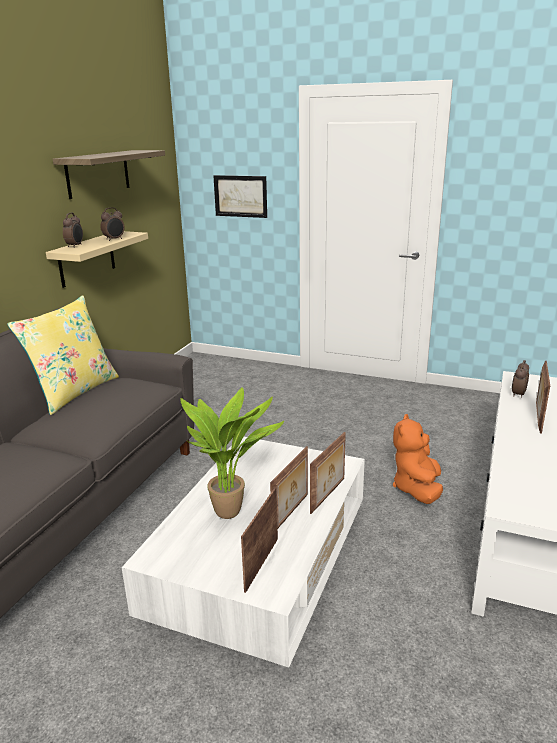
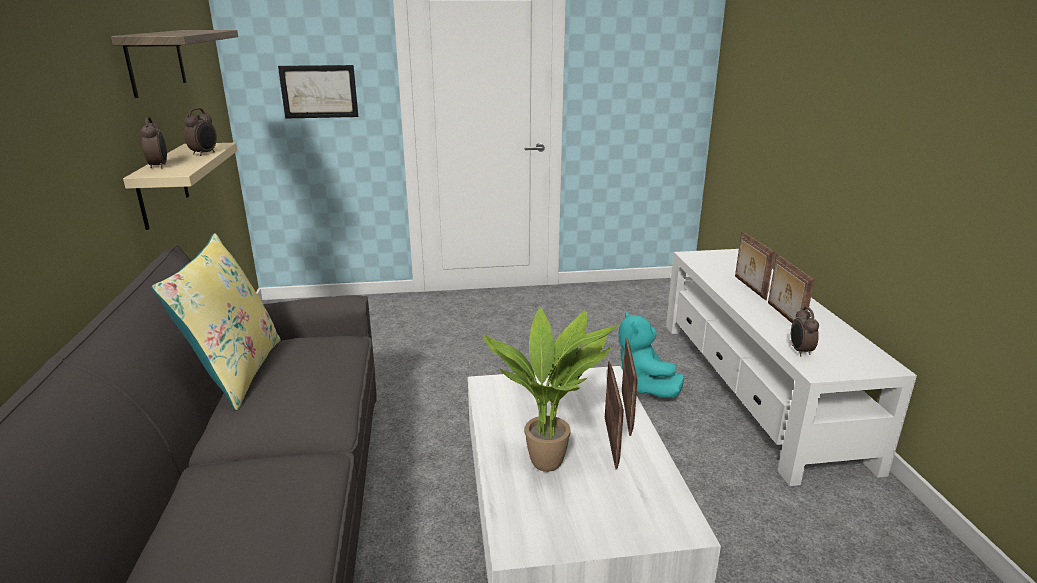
camera: 30 degrees left, 0 degrees up
(260, 563) = (638, 504): picture frame -> picture frame (783, 316)
(417, 489) = (643, 387): orange plush toy -> turquoise plush toy
(517, 394) = (709, 270): alarm clock -> alarm clock (800, 351)

